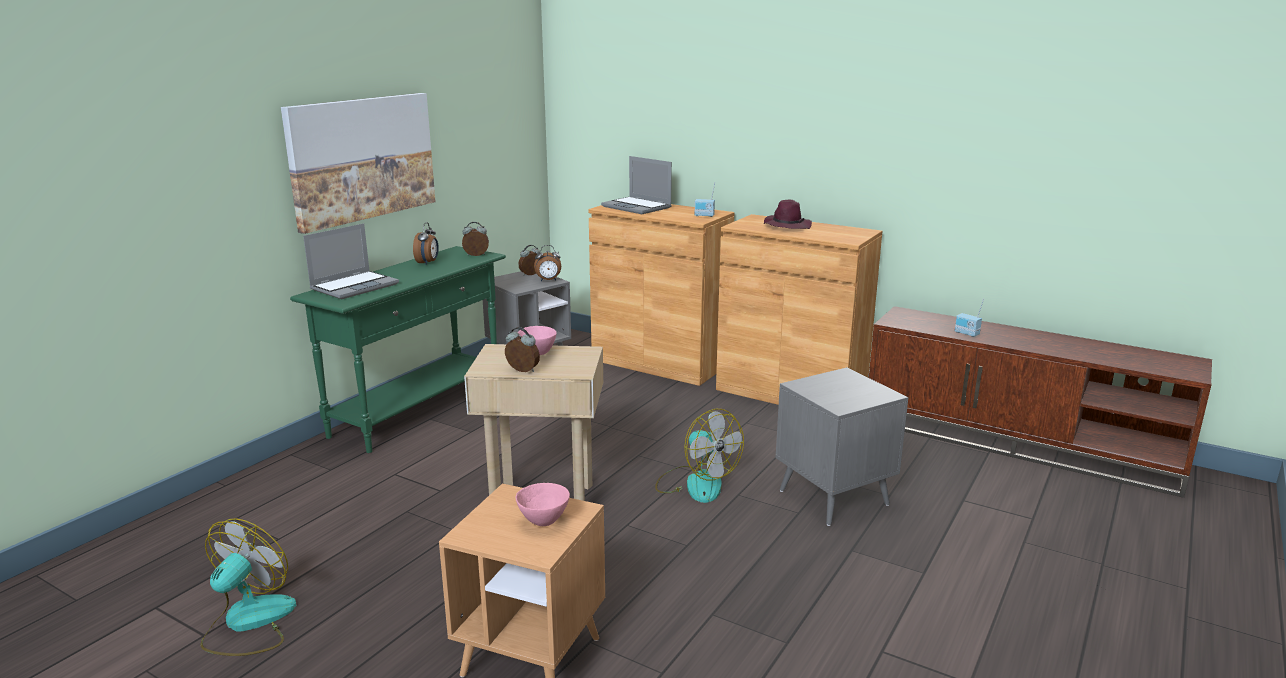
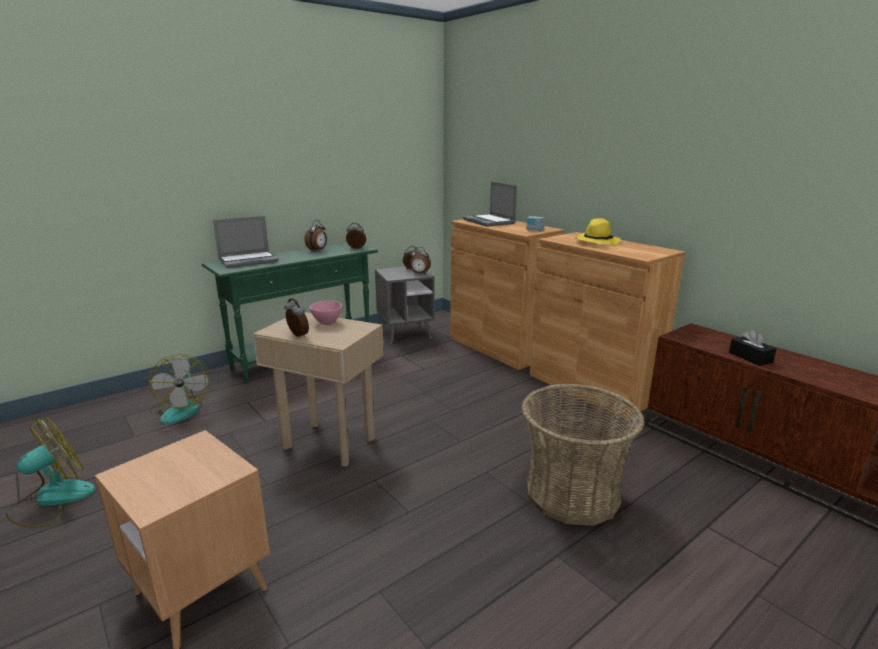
camera: 20 degrees right, 0 degrees up
(362, 158) = (272, 169): picture -> none
(543, 522) = (191, 475): pink bowl -> none
(696, 483) = (457, 454): fan -> fan (181, 409)
(786, 226) = (596, 242): purple hat -> yellow hat
(833, 497) = (572, 494): grey side table -> basket
(966, 334) = (750, 357): radio -> black tissue box

